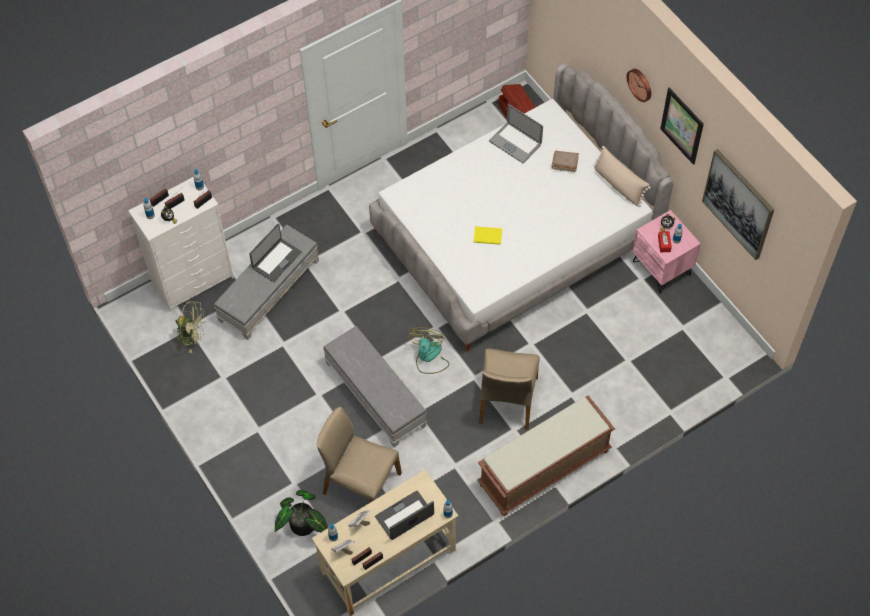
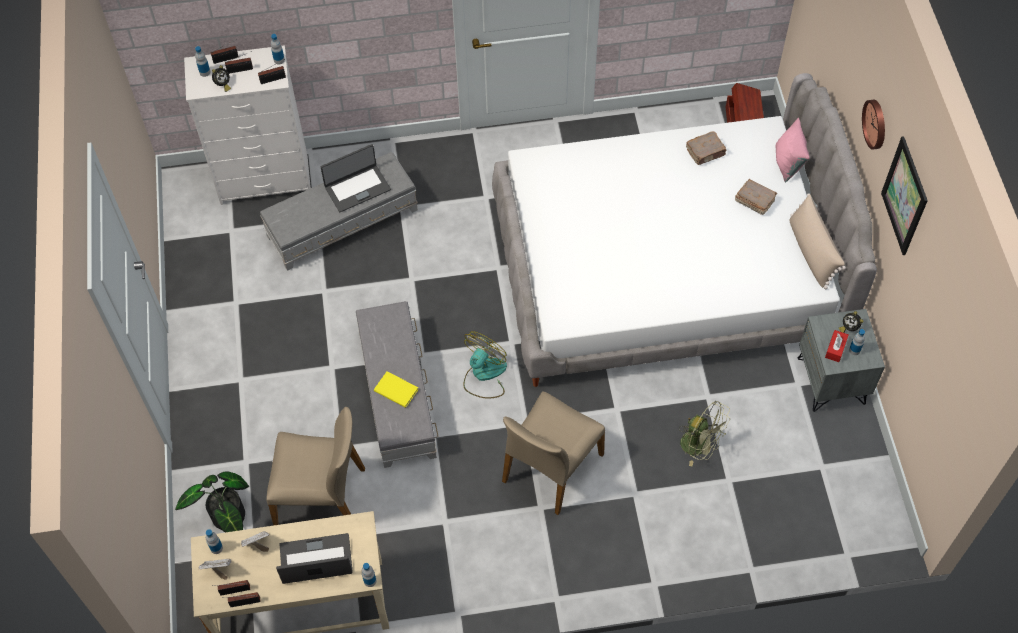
camera: 25 degrees right, 0 degrees up
(192, 337) = (228, 243): green fan -> green fan (700, 446)
(360, 484) = (321, 495): beige chair -> beige chair turned 135 degrees clockwise
(487, 235) = (611, 252): yellow book -> yellow book (396, 389)
(515, 143) = (706, 152): laptop -> brown book
(544, 468) = (552, 573): brown bench -> none
(573, 129) = (788, 163): none -> pink pillow
(662, 268) = (831, 381): pink nightstand -> grey nightstand
(738, 204) = (937, 329): picture -> none

